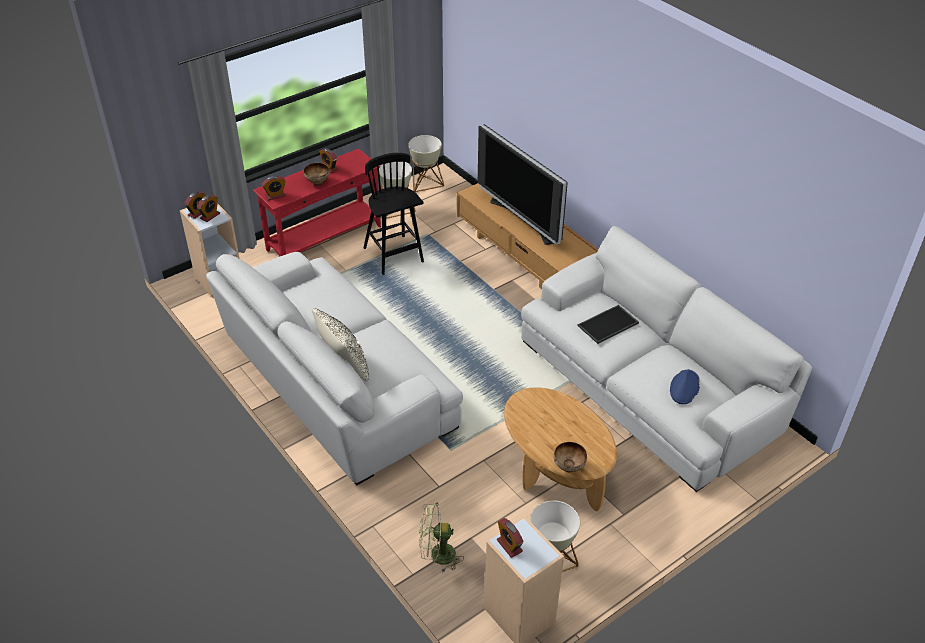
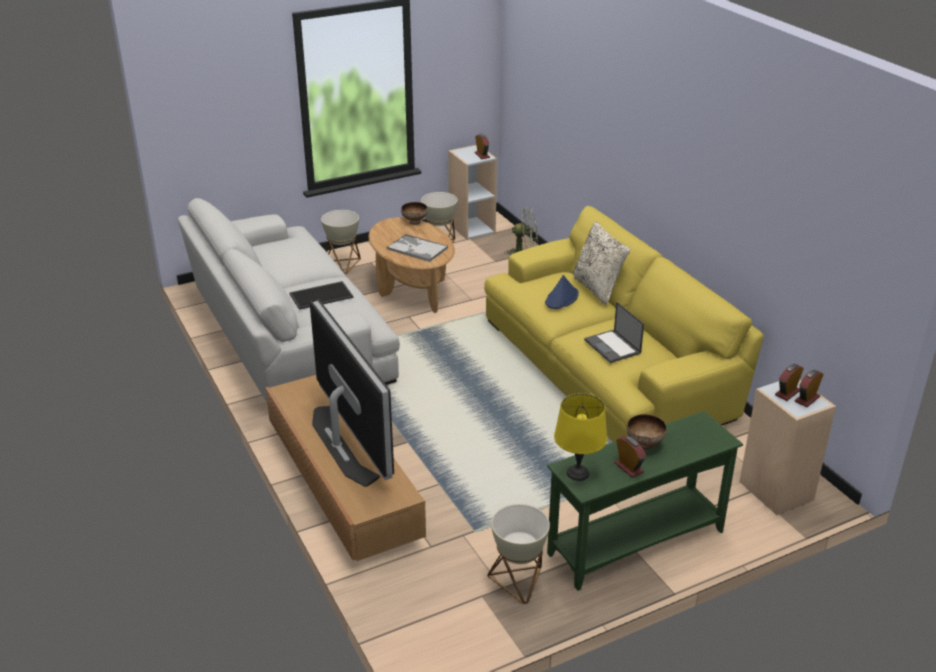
camera: 170 degrees left, 10 degrees down
(275, 195) = (705, 429): alarm clock -> none
(324, 238) = (635, 543): red console table -> green console table
(332, 295) = (613, 347): none -> laptop
(335, 381) = (608, 367): white sofa -> yellow sofa
(360, 162) = (578, 473): none -> yellow table lamp
(394, 256) = (530, 501): black stool -> none
(426, 183) = (457, 636): planter -> planter (343, 265)
(547, 415) = (416, 248): none -> tray
(684, 387) = (286, 248): blue hat -> blue hat (561, 298)

